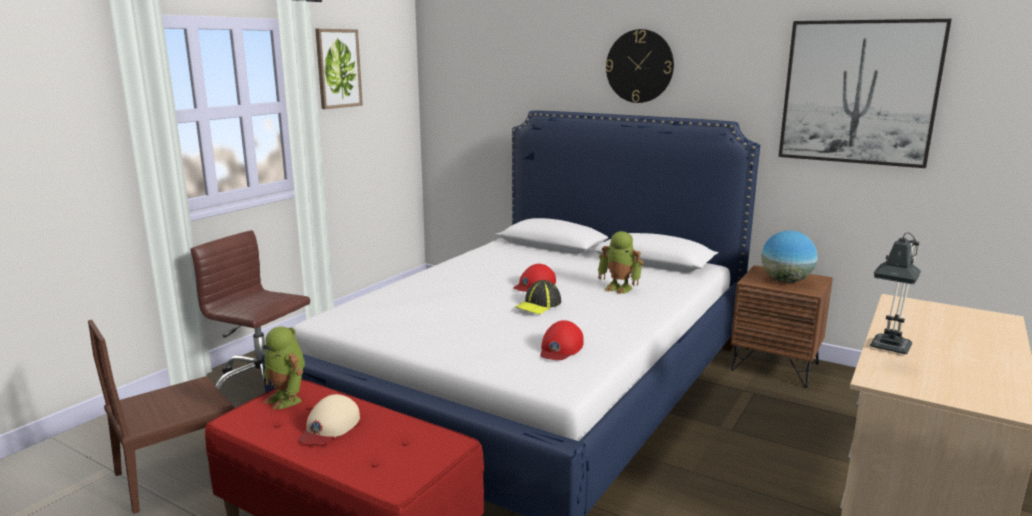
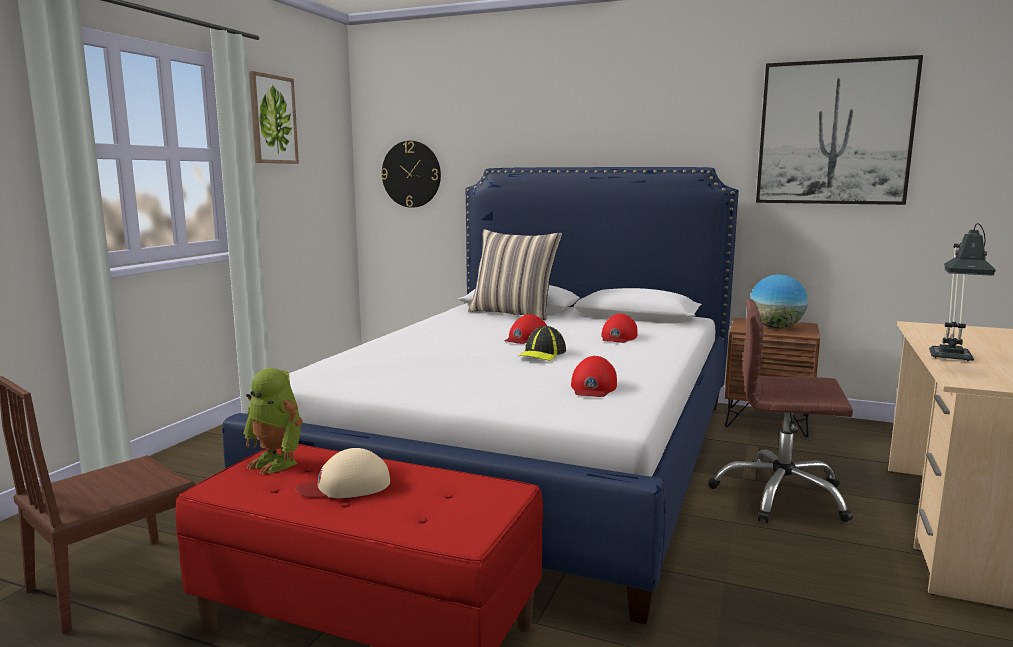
camera: 10 degrees left, 5 degrees down
(263, 383) = (202, 475): brown office chair -> brown office chair (780, 495)
(329, 427) = (345, 486): beige cap -> beige cap turned 60 degrees clockwise
(541, 252) = (513, 313): none -> pillow
(619, 288) = (618, 337): toy robot -> red cap
(639, 66) = (604, 117): wall clock -> wall clock (411, 174)

